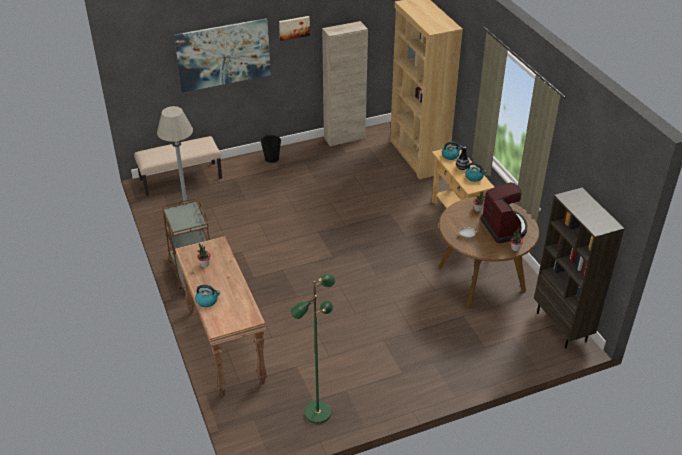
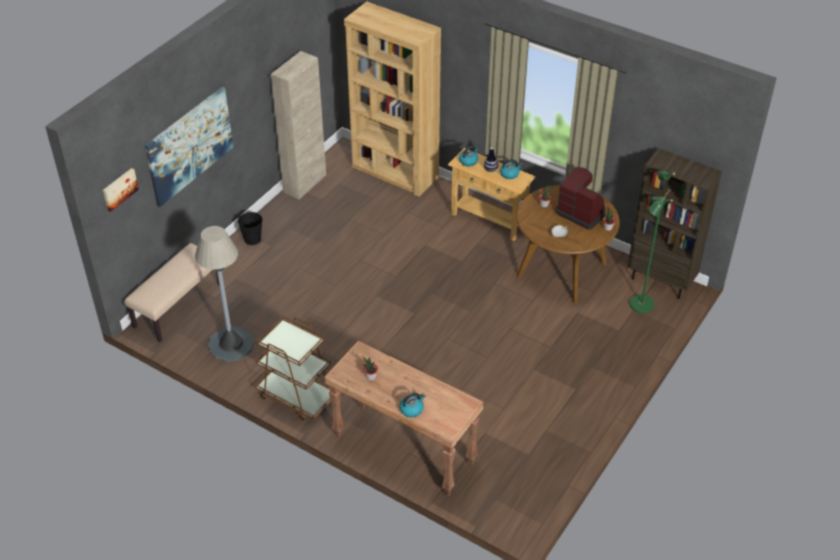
camera: 35 degrees left, 5 degrees up
(294, 27) = (246, 85): picture -> picture (119, 189)
(317, 412) = (541, 462): green floor lamp -> green floor lamp (640, 304)

